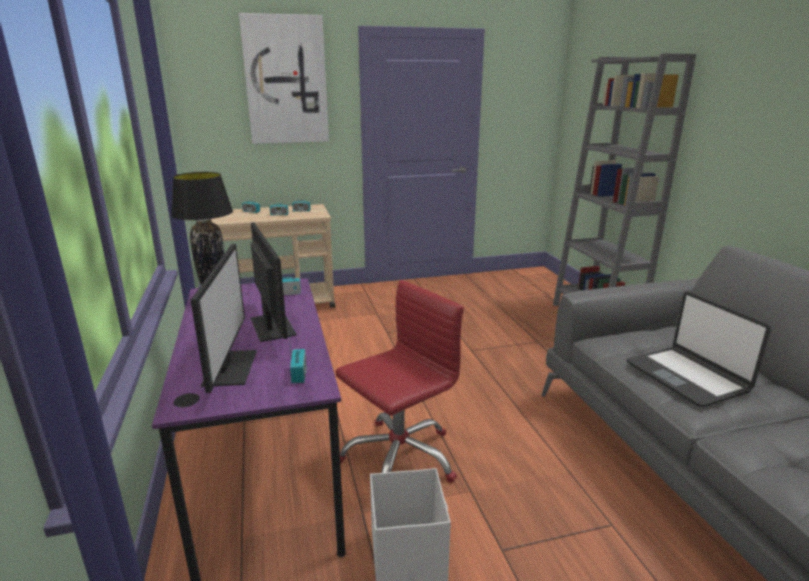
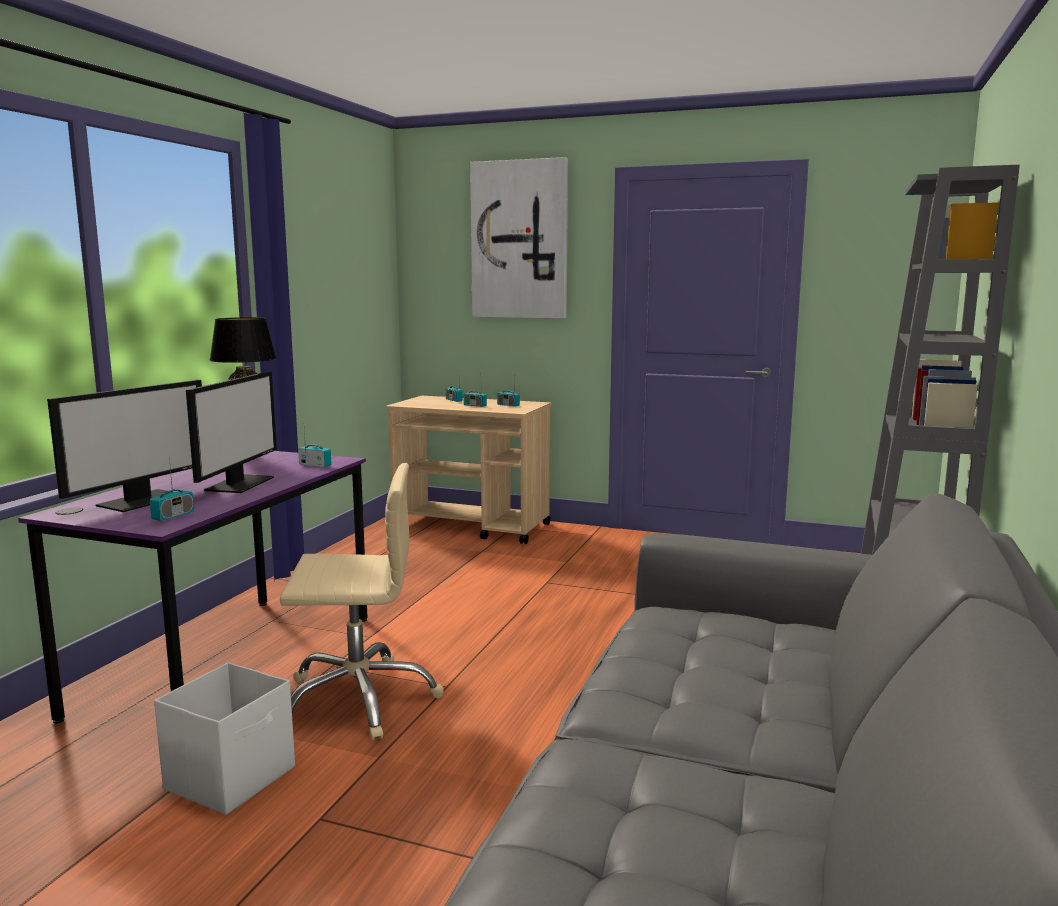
camera: 35 degrees right, 10 degrees down
(398, 457) = (358, 699): red office chair -> beige office chair
(687, 376) = (685, 674): laptop -> none

